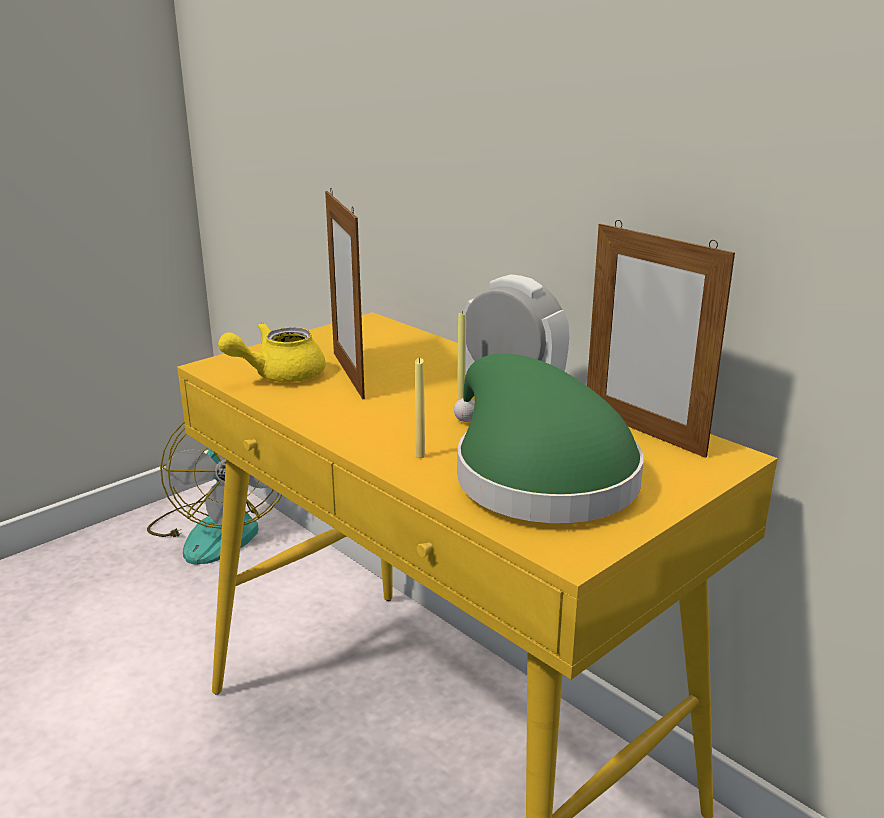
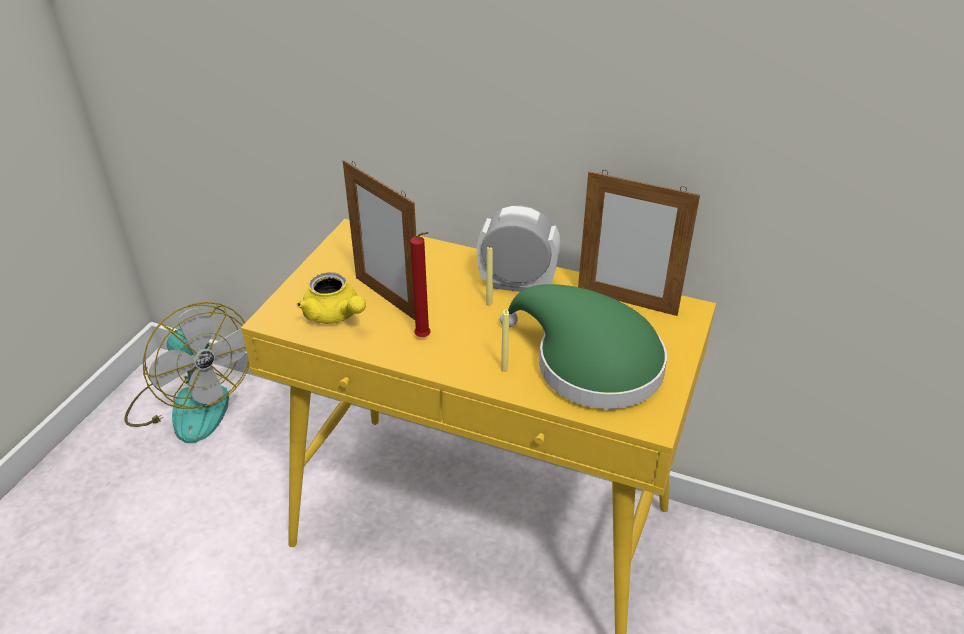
camera: 25 degrees left, 15 degrees up
(279, 375) = (335, 315): yellow teapot -> yellow teapot turned 75 degrees counterclockwise
(355, 411) = (424, 338): none -> red candle

